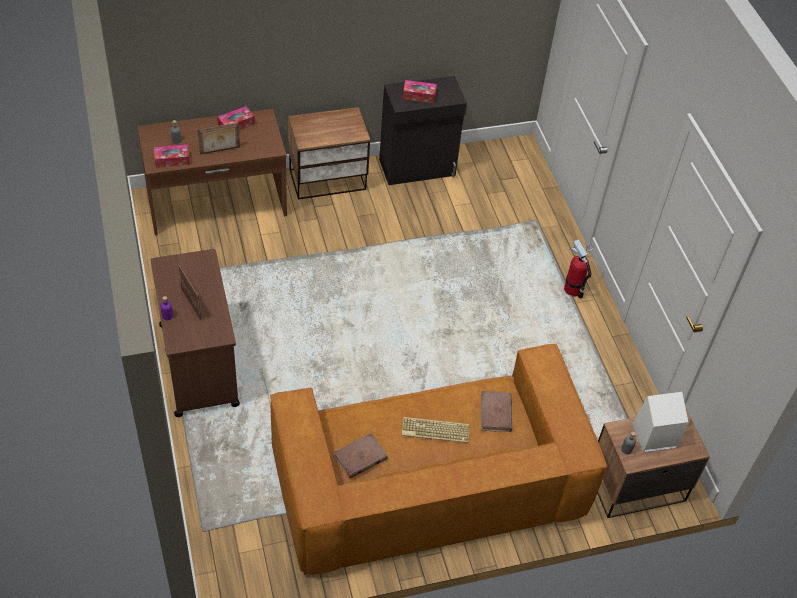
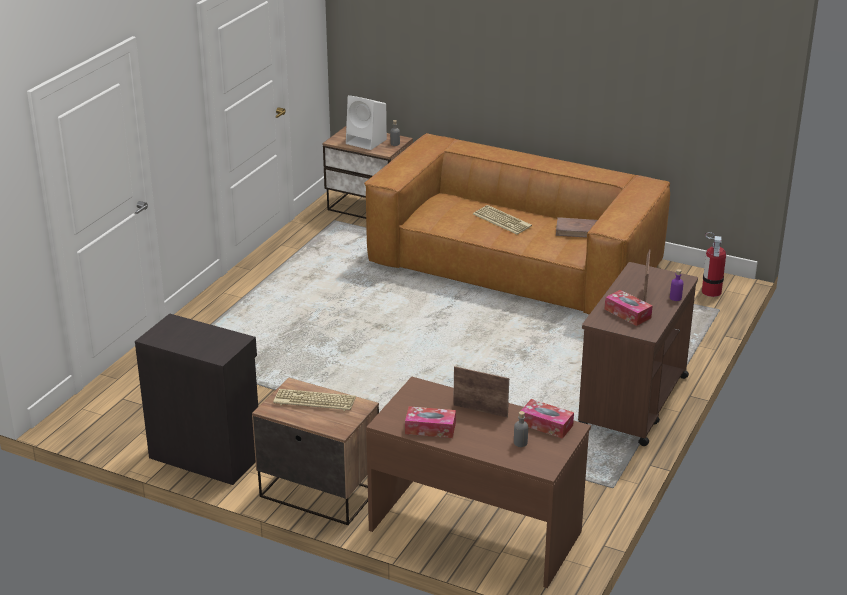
camera: 135 degrees left, 20 degrees down
(334, 130) = (313, 401): none -> keyboard
(419, 95) = (204, 339): tissue box -> tissue box (627, 313)
(496, 413) = (444, 210): brown book -> none
(573, 289) = (229, 305): fire extinguisher -> fire extinguisher (711, 291)

